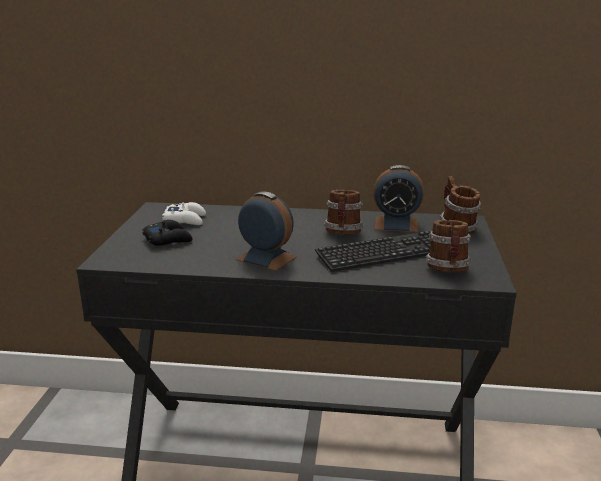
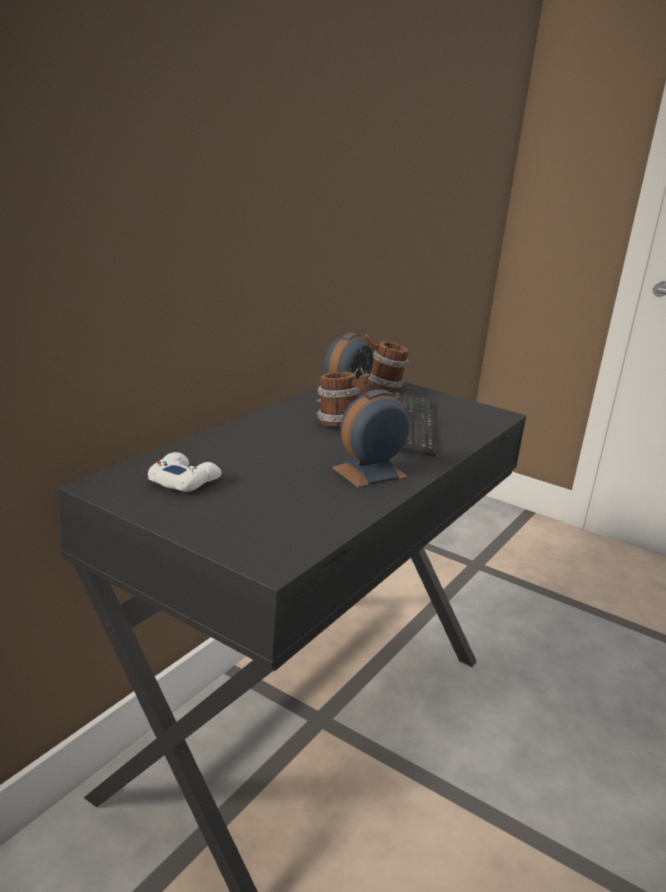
camera: 65 degrees left, 0 degrees up
(168, 239) = (243, 506): black game controller -> none
(448, 270) = (469, 418): mug -> none

